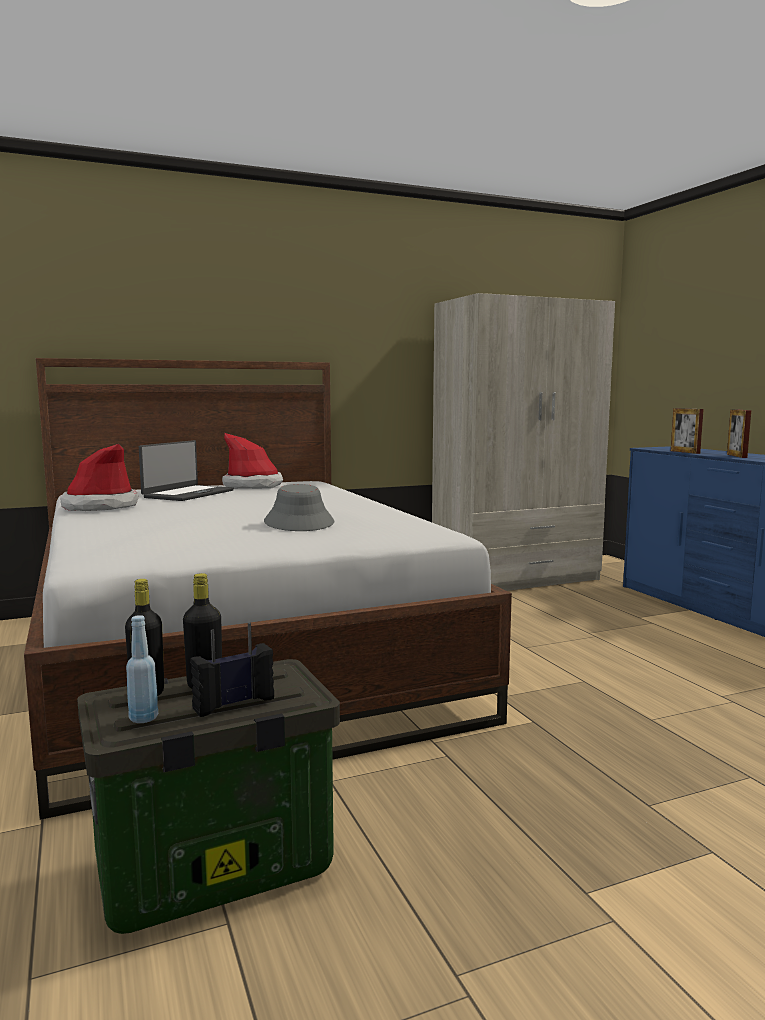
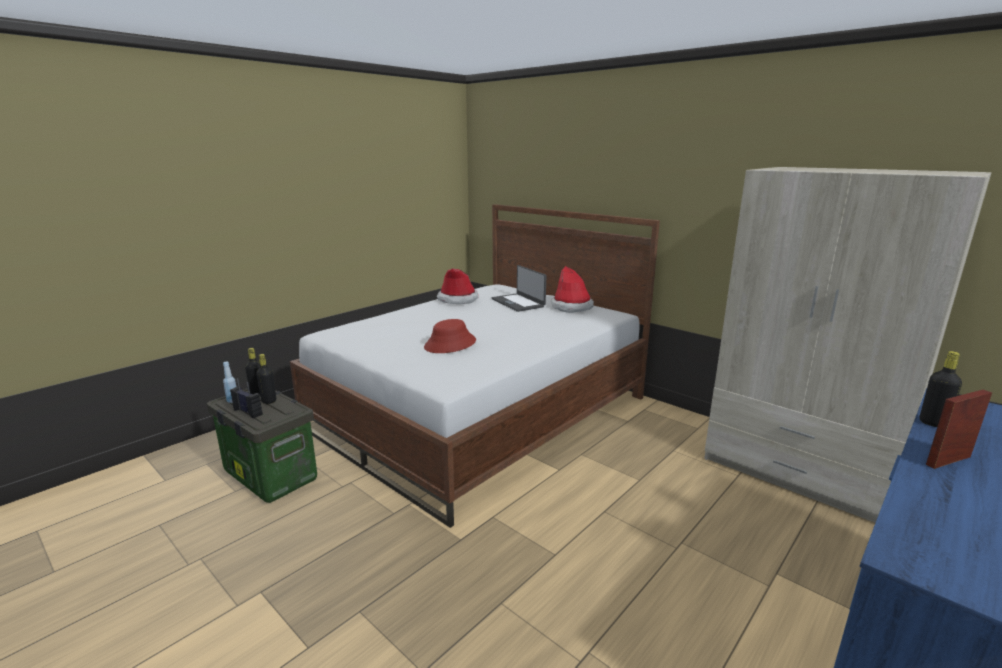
camera: 65 degrees right, 10 degrees up
(188, 494) = (518, 303): laptop -> laptop turned 60 degrees clockwise
(299, 522) = (450, 344): grey hat -> red hat
(685, 452) = (932, 423): picture frame -> black bottle

